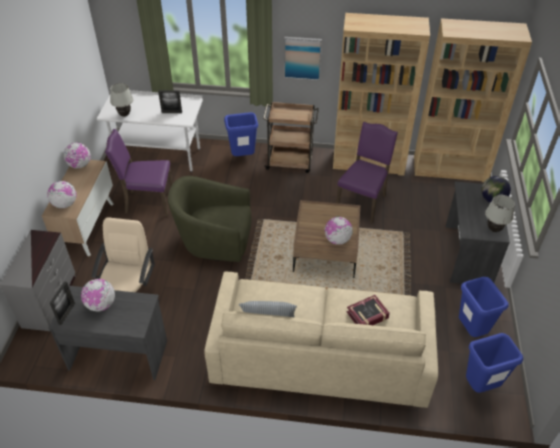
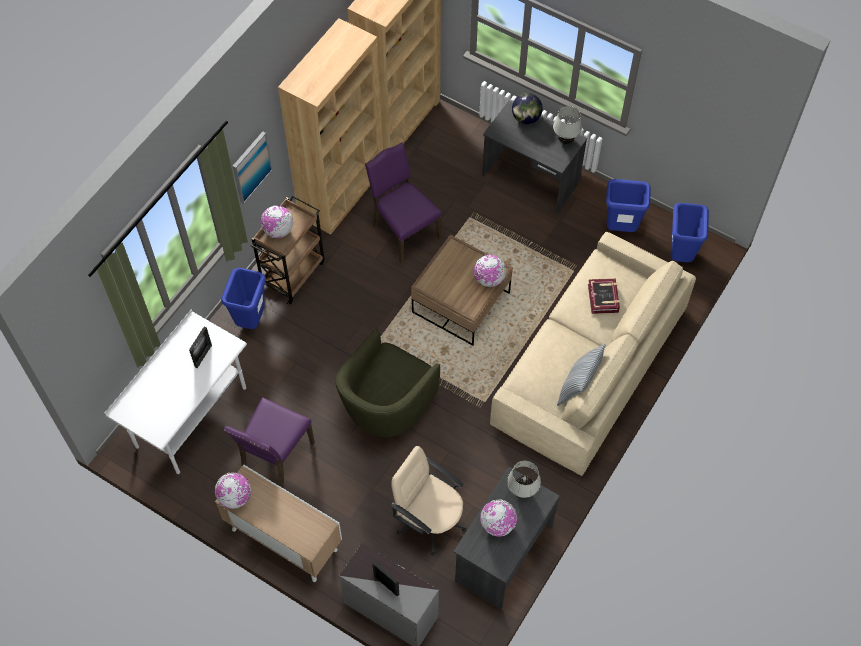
camera: 65 degrees left, 15 degrees up
(65, 204) = (305, 530): globe -> globe (278, 231)
(67, 314) = (494, 560): picture frame -> picture frame (386, 585)
(124, 115) = (174, 413): white table lamp -> white table lamp (522, 492)

